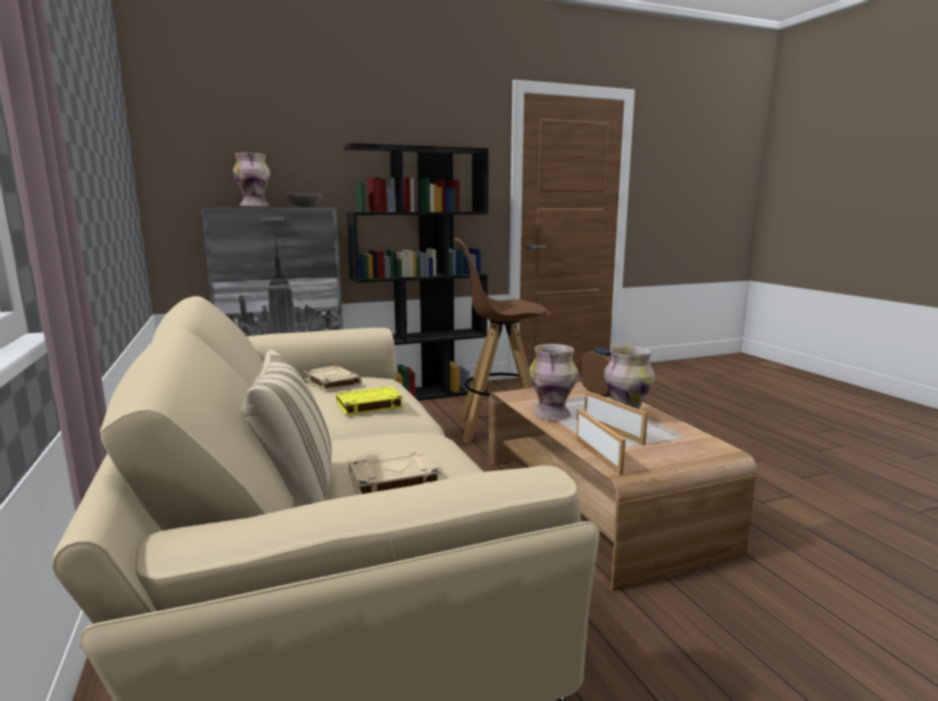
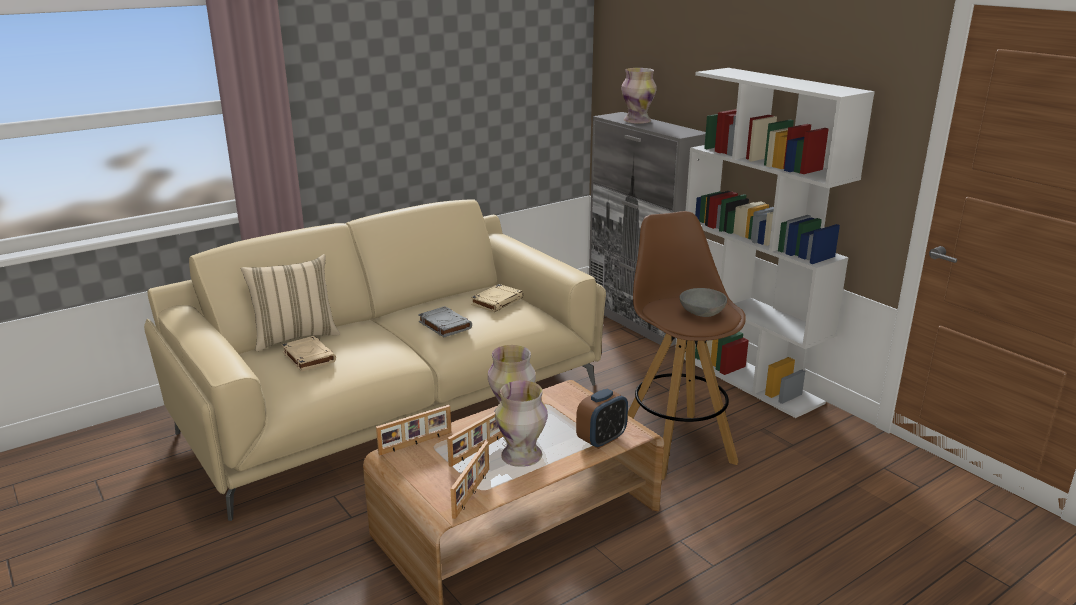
camera: 75 degrees right, 10 degrees up
(304, 207) = (676, 129): grey bowl -> grey bowl (701, 313)
(369, 405) = (444, 325): yellow book -> grey book
(422, 394) = (747, 378): black bookcase -> white bookcase
(689, 439) = (472, 493): none -> picture frame

